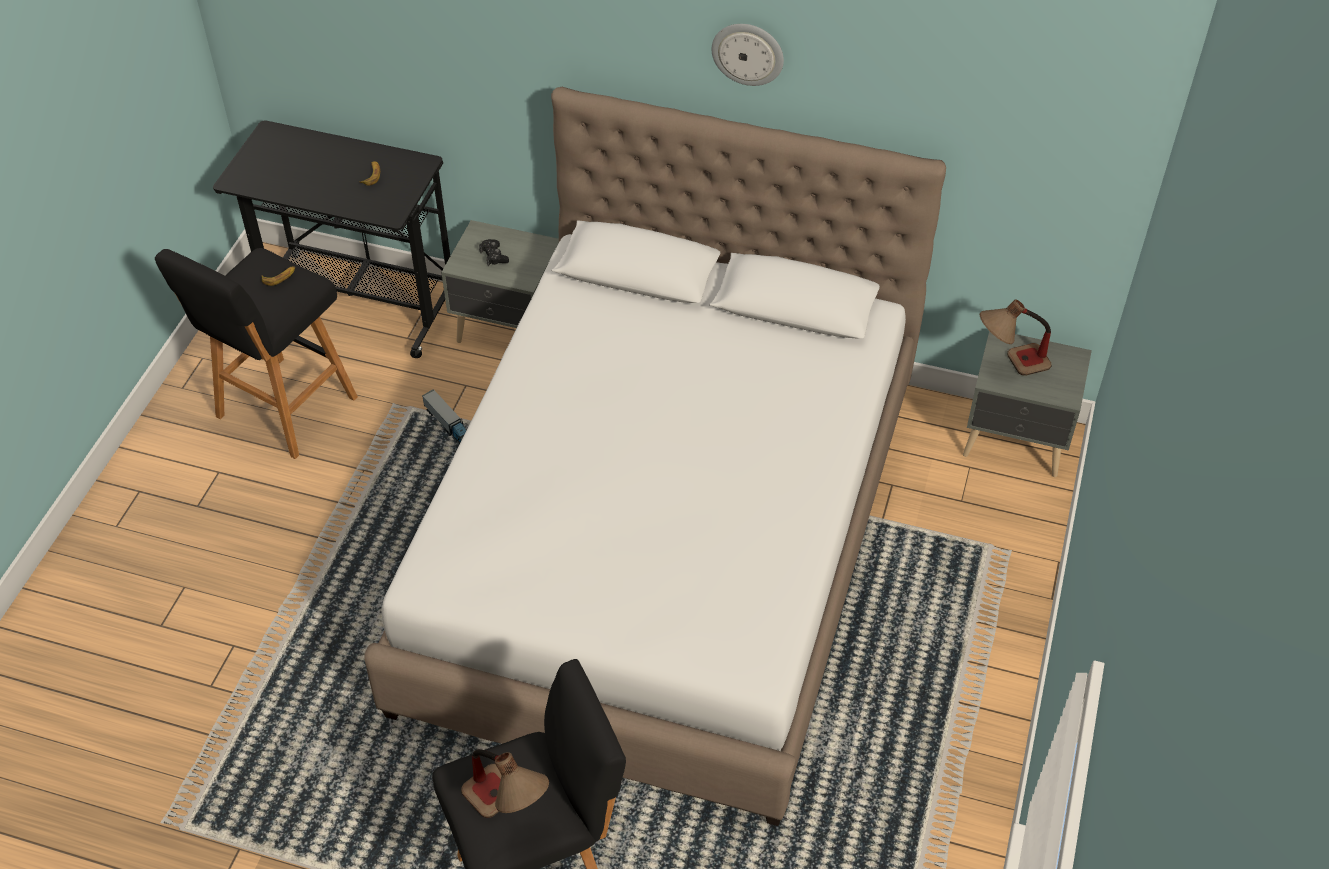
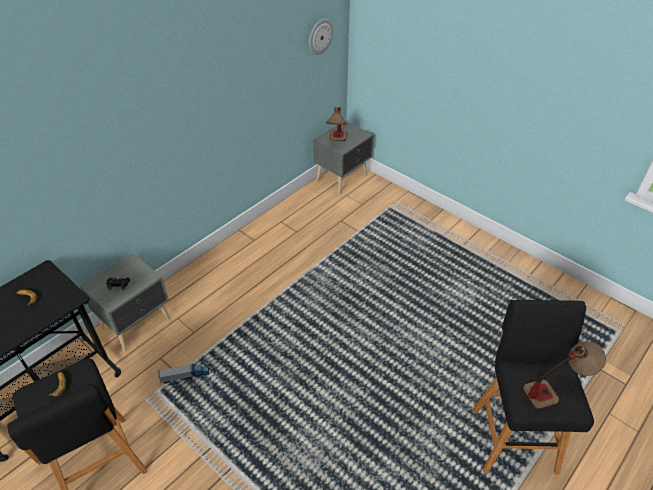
camera: 65 degrees left, 5 degrees down
(665, 541) = (325, 309): white bed -> none
(748, 53) = (192, 62): wall clock -> wall clock (320, 36)

